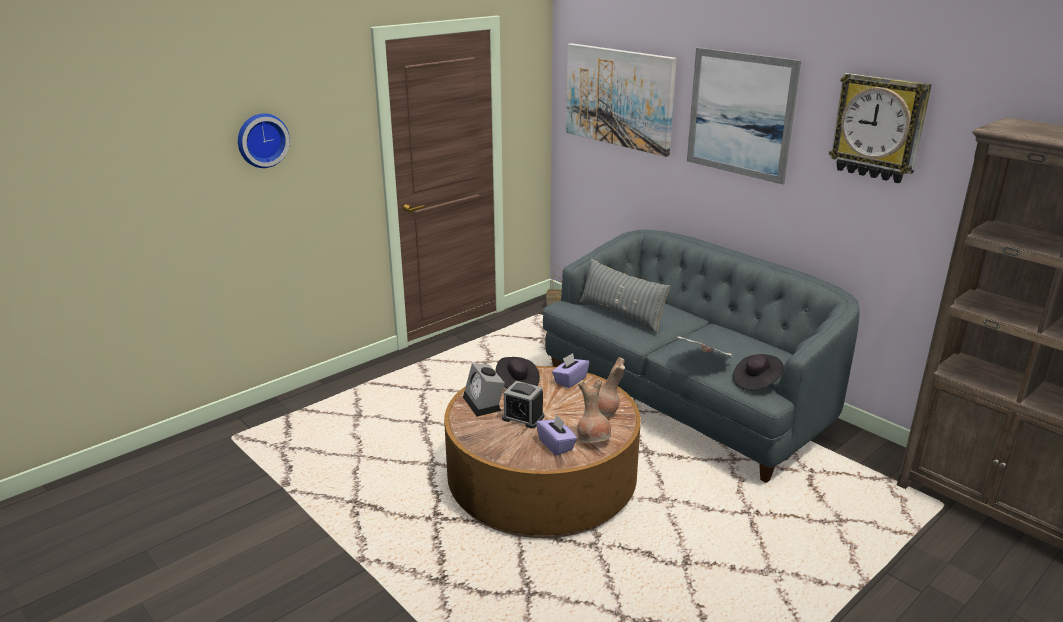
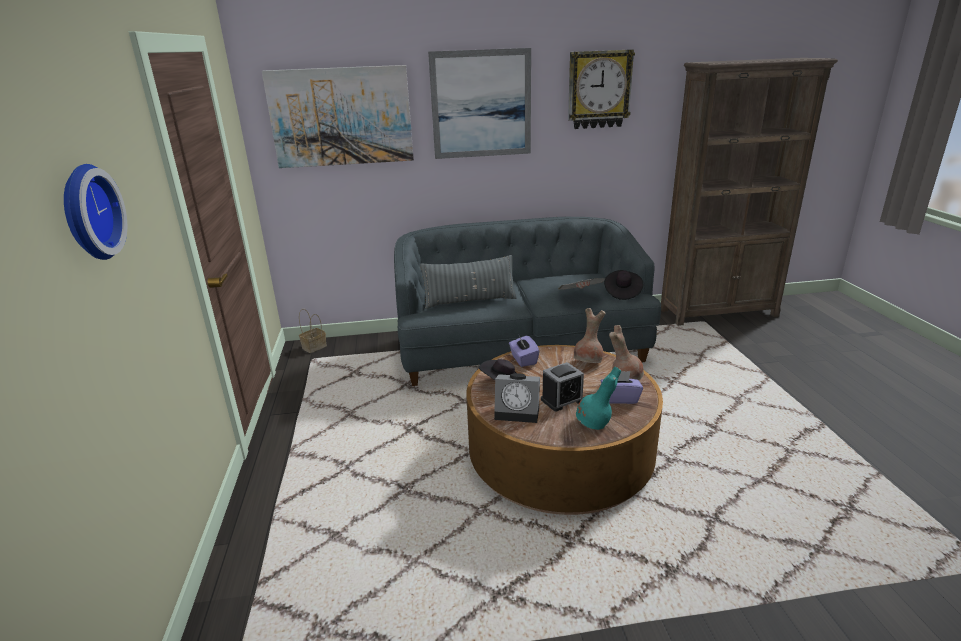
camera: 55 degrees left, 0 degrees up
(501, 443) = (594, 424): none -> turquoise vase

